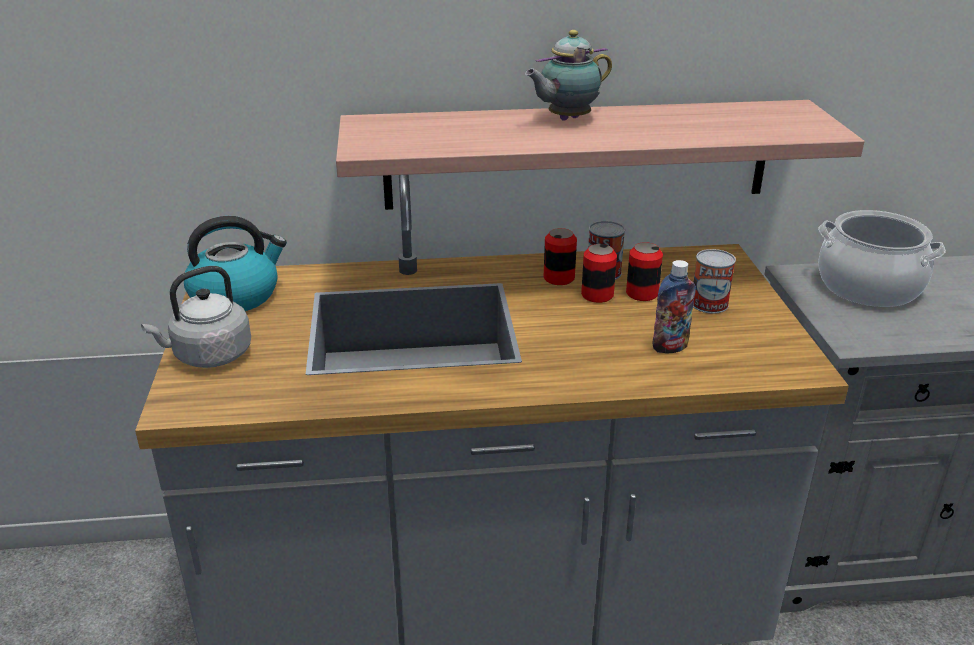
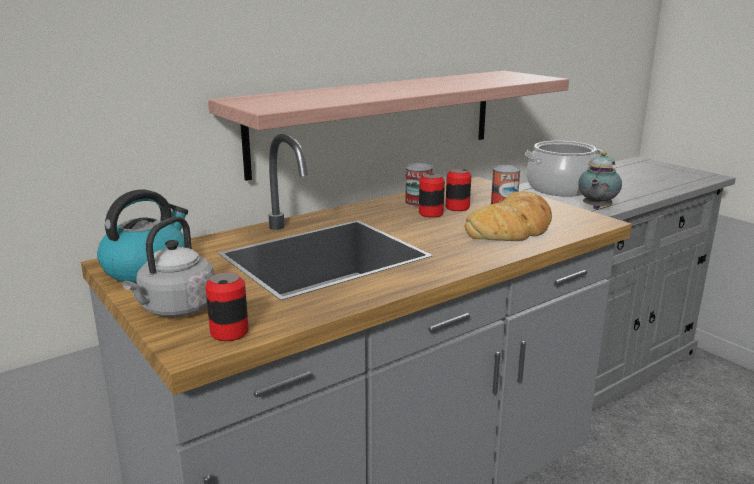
camera: 30 degrees left, 10 degrees down
(559, 278) = (393, 210): can -> can (229, 332)
(566, 119) = (382, 86): teapot -> teapot (596, 208)
(670, 347) = (513, 228): bottle -> bread

